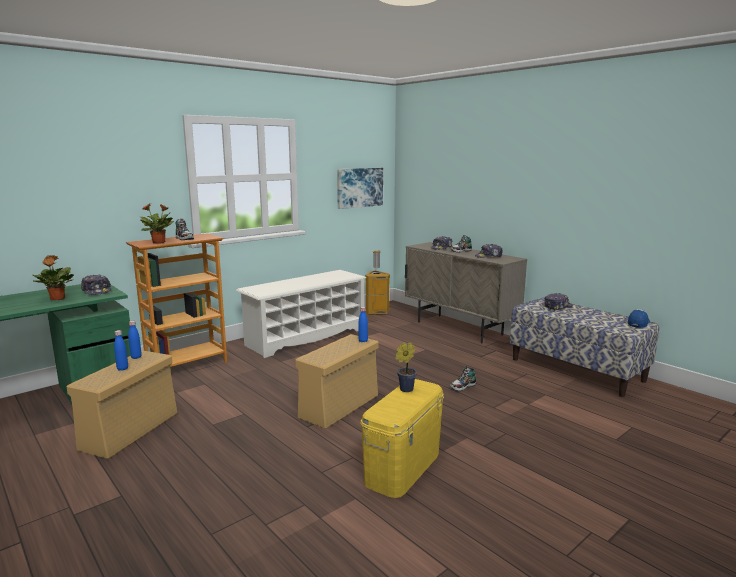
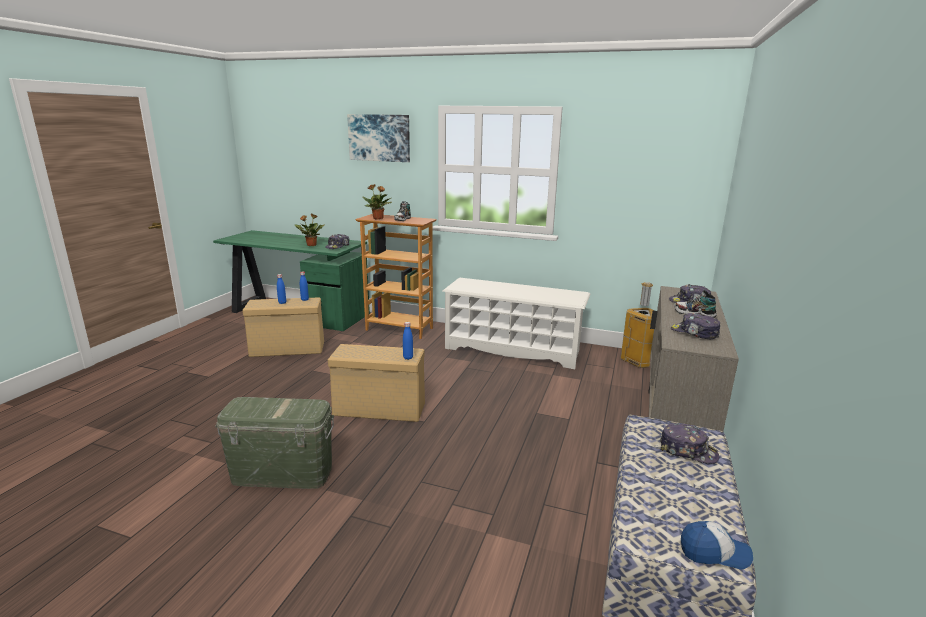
camera: 60 degrees right, 5 degrees up
(359, 187) = (654, 196): picture -> picture (379, 138)
(403, 467) = (283, 473): yellow storage box -> green storage box
(404, 389) = (296, 403): potted plant -> none
(463, 387) = (488, 469): shoe -> none

